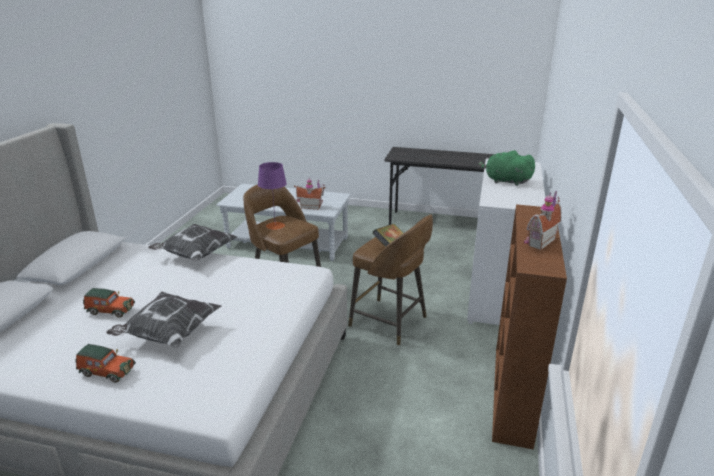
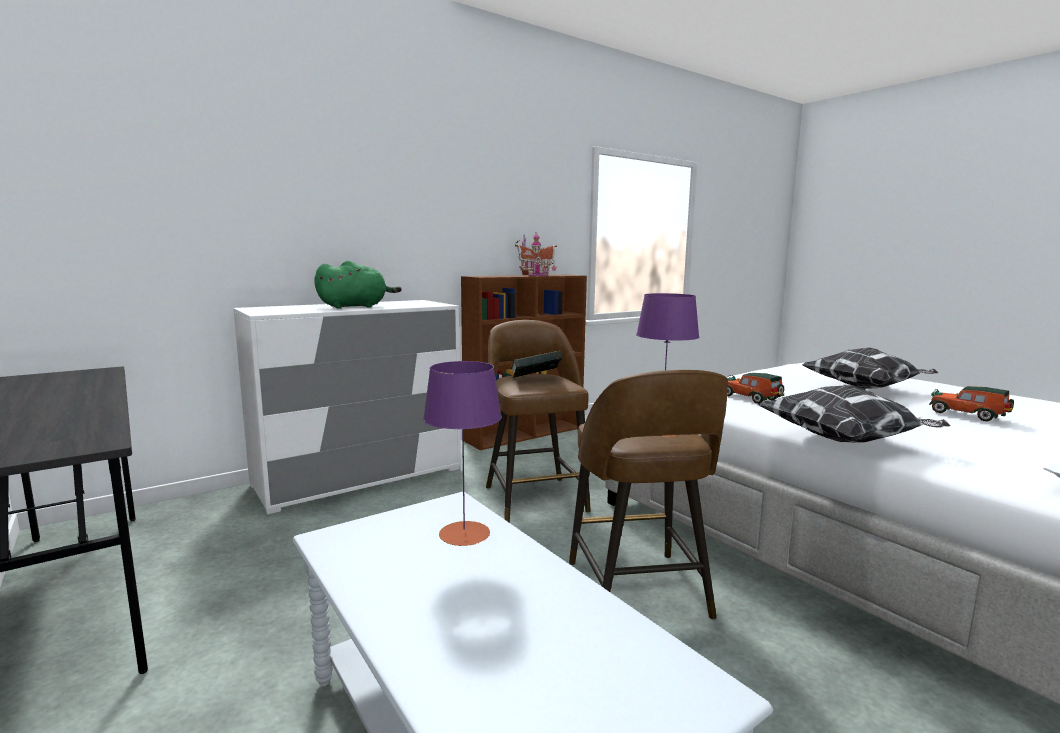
camera: 140 degrees left, 15 degrees down
(106, 371) = (927, 386): toy car -> toy car (752, 398)
(310, 206) = (464, 533): toy house -> purple table lamp
(505, 181) = (356, 307): green plush toy -> green plush toy turned 90 degrees counterclockwise

